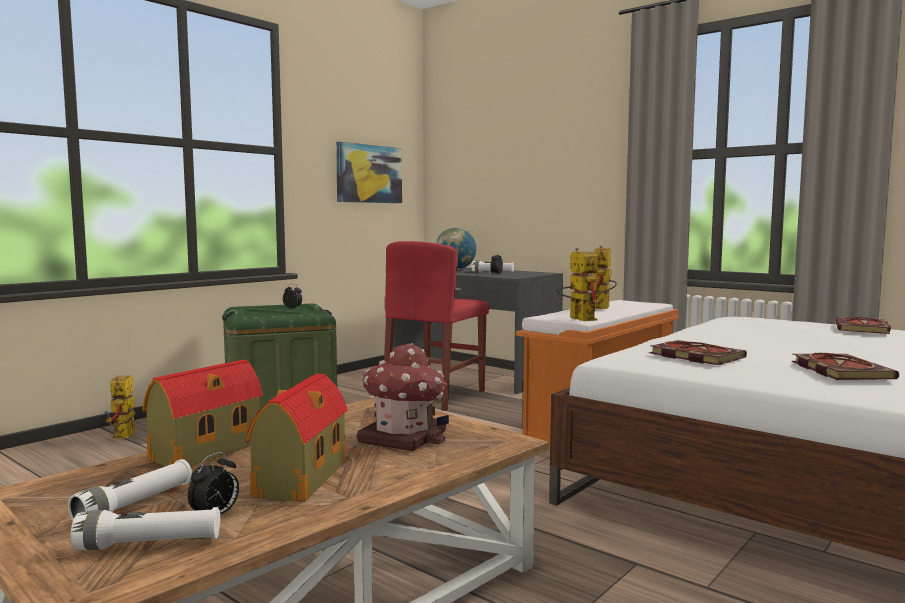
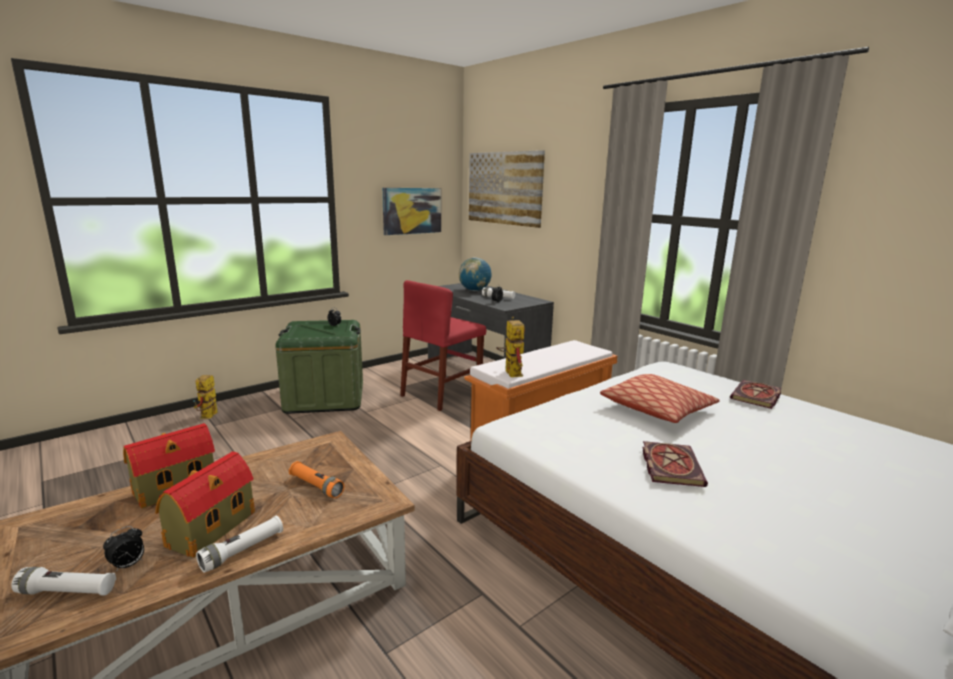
camera: 10 degrees right, 10 degrees up
(135, 505) = (89, 546): white flashlight -> white flashlight (243, 551)
(404, 437) = (316, 486): toy house -> orange flashlight
(485, 144) = (504, 188): none -> picture
(602, 308) = (546, 355): toy robot -> none
(693, 356) = (570, 429): book -> none
(770, 341) = (657, 409): none -> pillow

